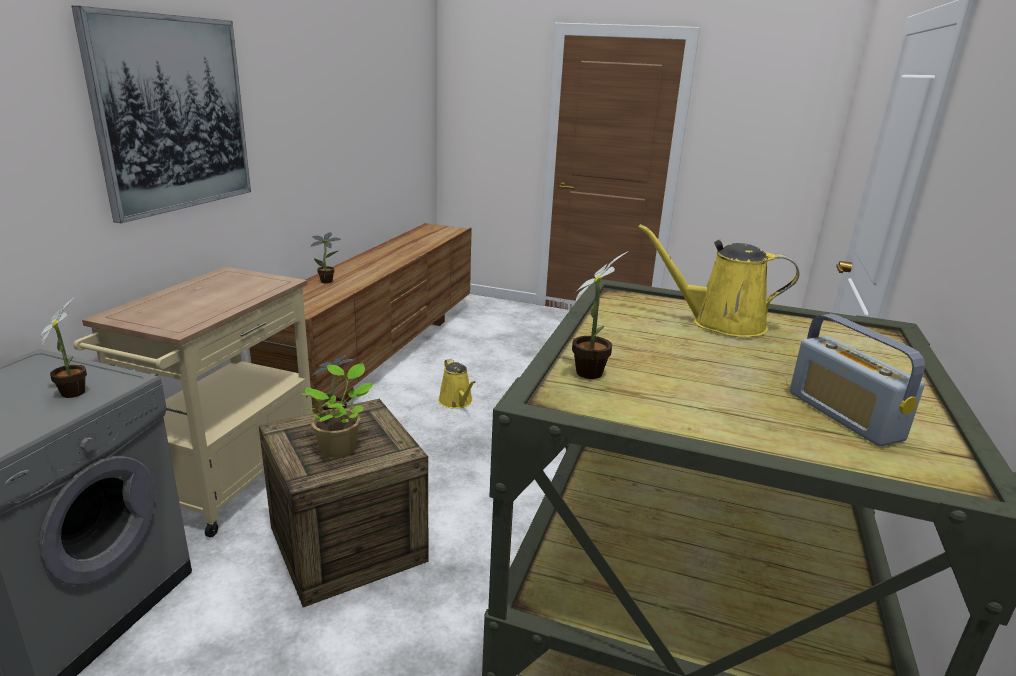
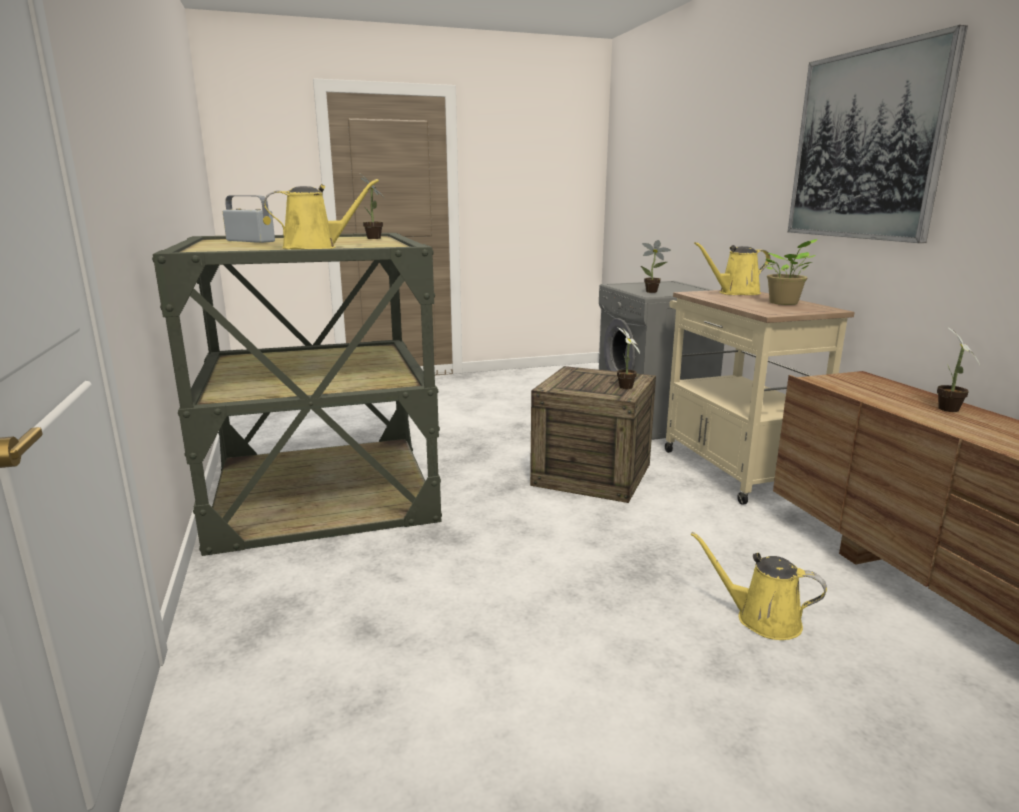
camera: 145 degrees right, 5 degrees down
(148, 314) = (735, 293): none -> yellow watering can
(339, 447) = (587, 380): potted plant -> potted plant (784, 303)

